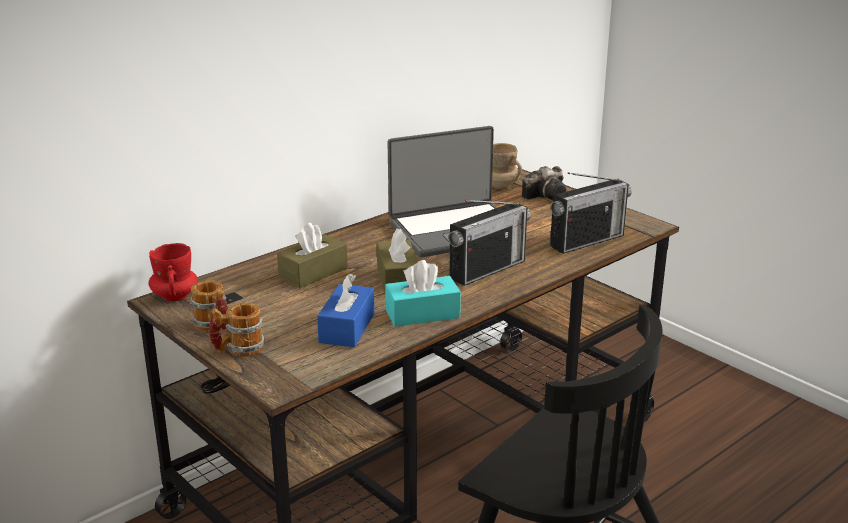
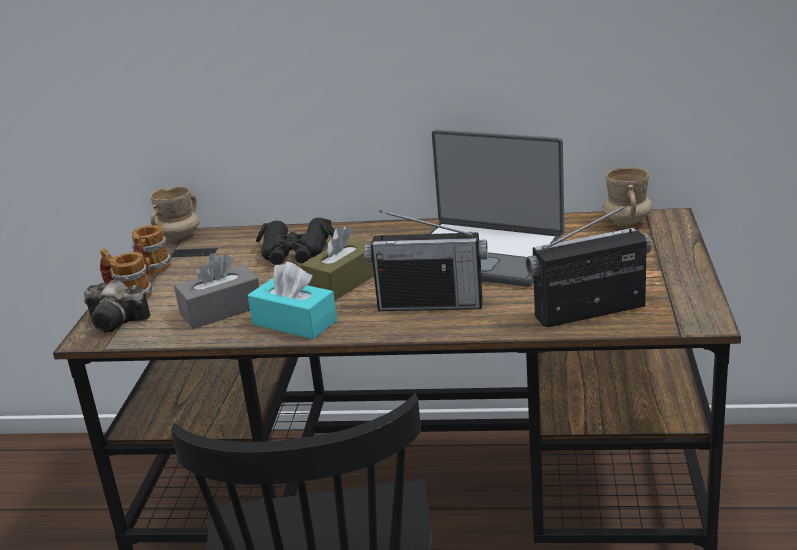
camera: 50 degrees right, 0 degrees up
(175, 296) = (179, 236): red mug -> beige mug
(313, 273) = (295, 252): brown tissue box -> black binoculars
(347, 328) = (221, 310): blue tissue box -> grey tissue box
(547, 195) = (655, 248): camera -> camera (119, 321)
(587, 241) = (590, 312): radio -> radio turned 150 degrees clockwise

